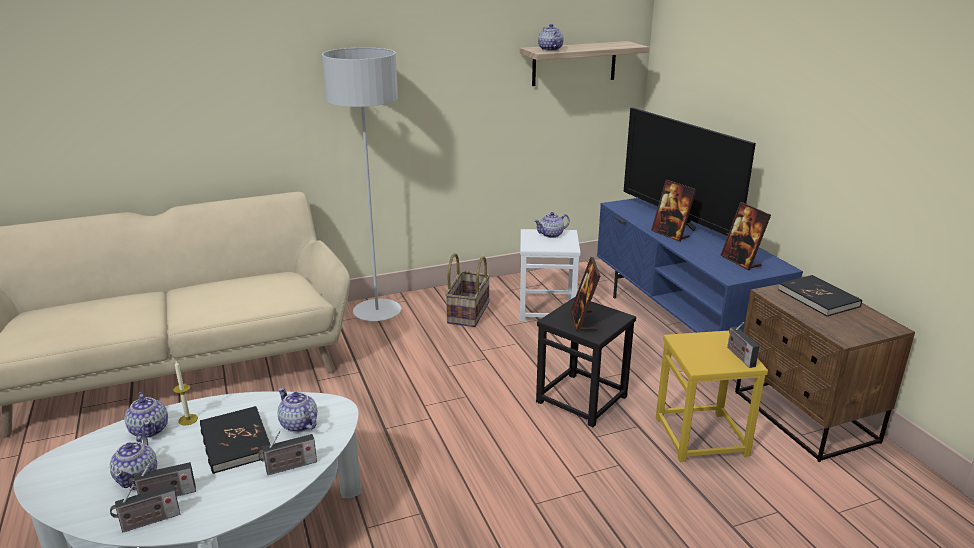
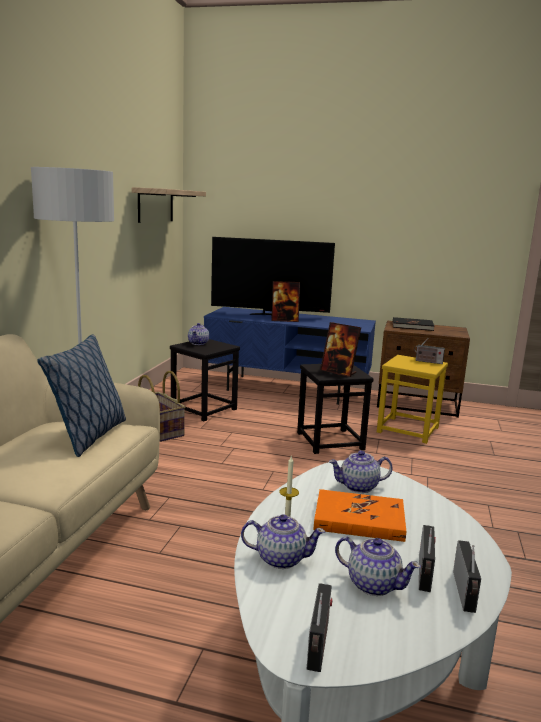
camera: 55 degrees left, 10 degrees down
(235, 442) = (359, 519): black book -> orange book
(274, 293) = (89, 436): none -> pillow
(289, 467) = (425, 506): radio -> radio (318, 647)
(547, 308) = (203, 409): white stool -> black stool
(550, 49) = (160, 188): teapot -> none
(741, 261) = (346, 322): picture frame -> none

